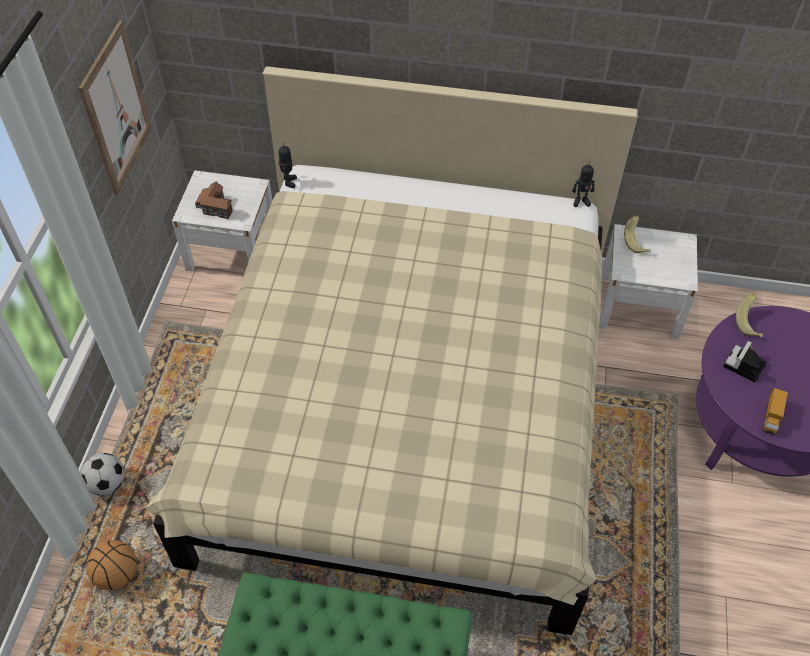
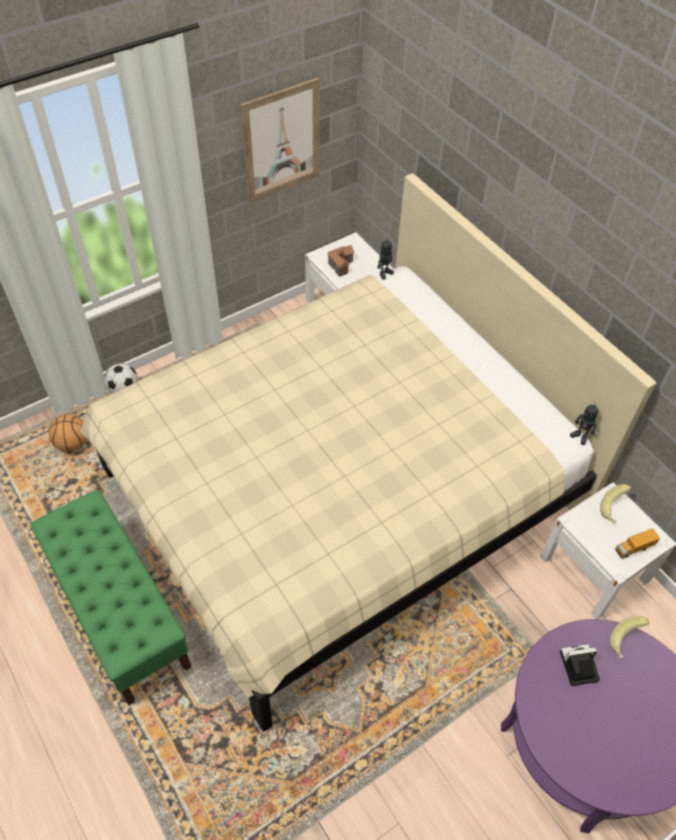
camera: 45 degrees right, 0 degrees up
(771, 417) = (550, 721): toy truck -> toy truck (634, 548)

